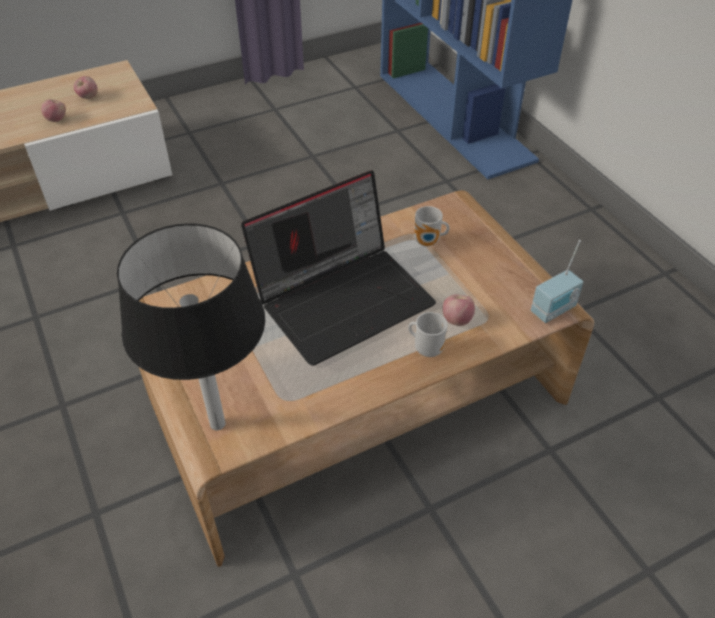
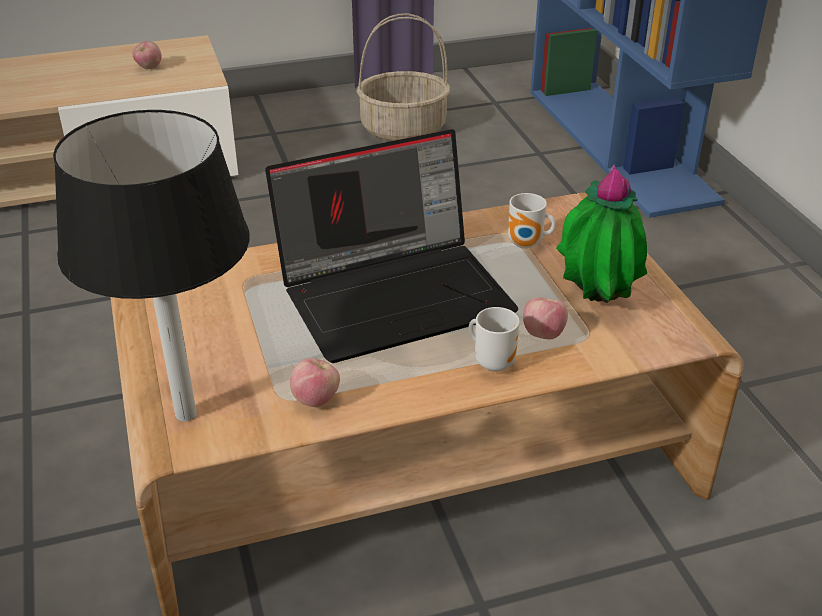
camera: 10 degrees right, 10 degrees down
(56, 119) = (104, 86): apple -> apple (316, 399)
(291, 118) = (404, 129): none -> basket
(487, 289) = (594, 303): none -> potted plant
(554, 310) = (684, 338): radio -> none

